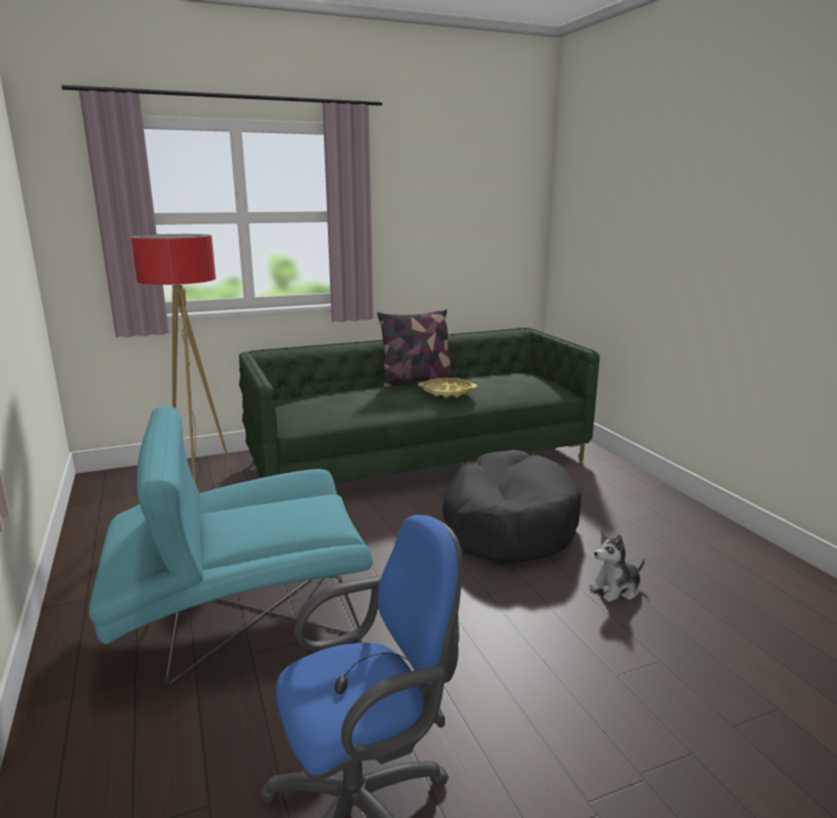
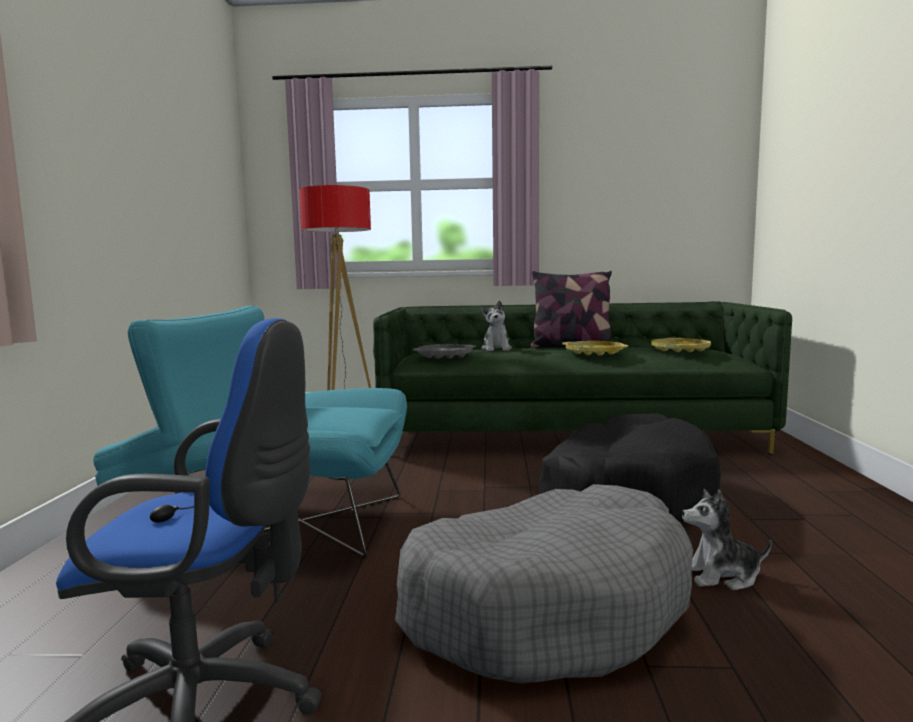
camera: 25 degrees right, 10 degrees down
(316, 409) = (445, 356): none -> grey tray
(353, 391) = (496, 349): none -> plush toy
(511, 381) = (680, 349): none -> yellow tray
(528, 646) = (546, 606): none -> grey dog bed

